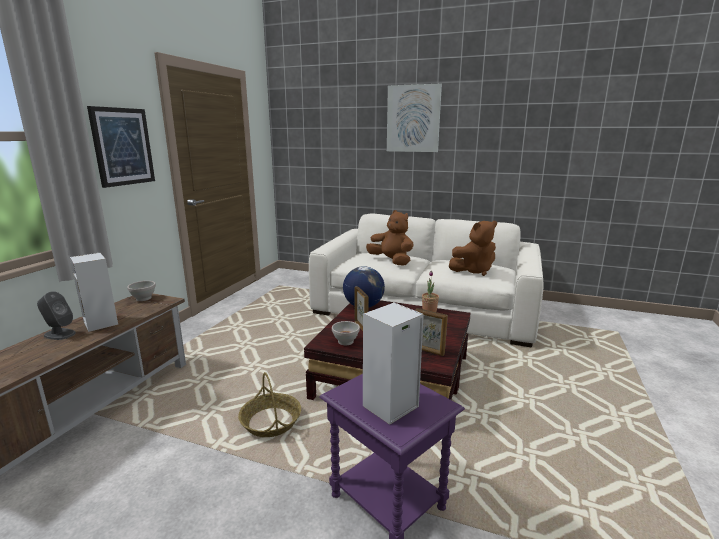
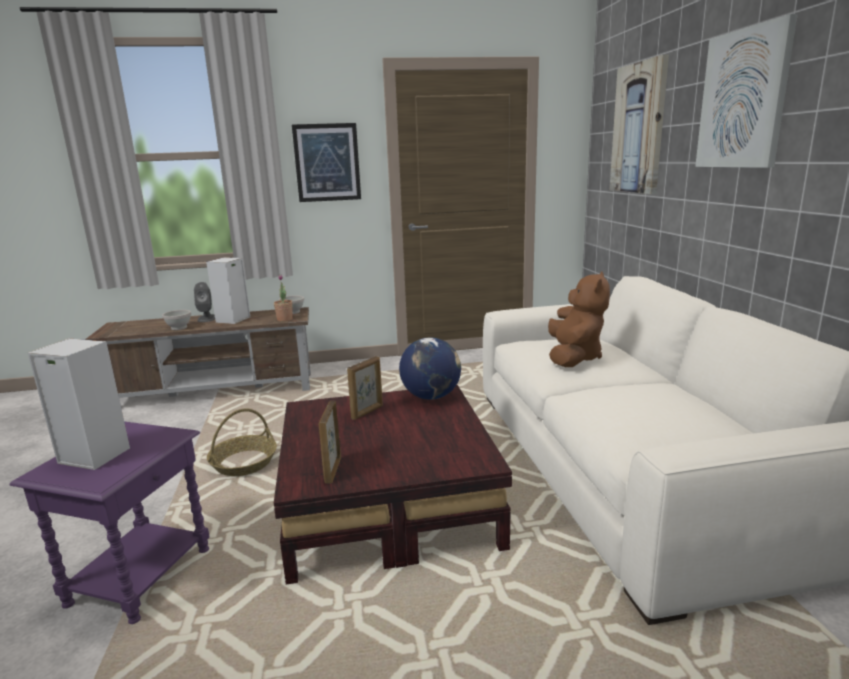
camera: 60 degrees right, 0 degrees up
(328, 128) = (639, 129): none -> picture
(346, 341) = (318, 416): white bowl -> white bowl (179, 328)
(429, 311) = (471, 439): potted plant -> potted plant (284, 319)
(473, 271) = (641, 417): brown plush toy -> none

